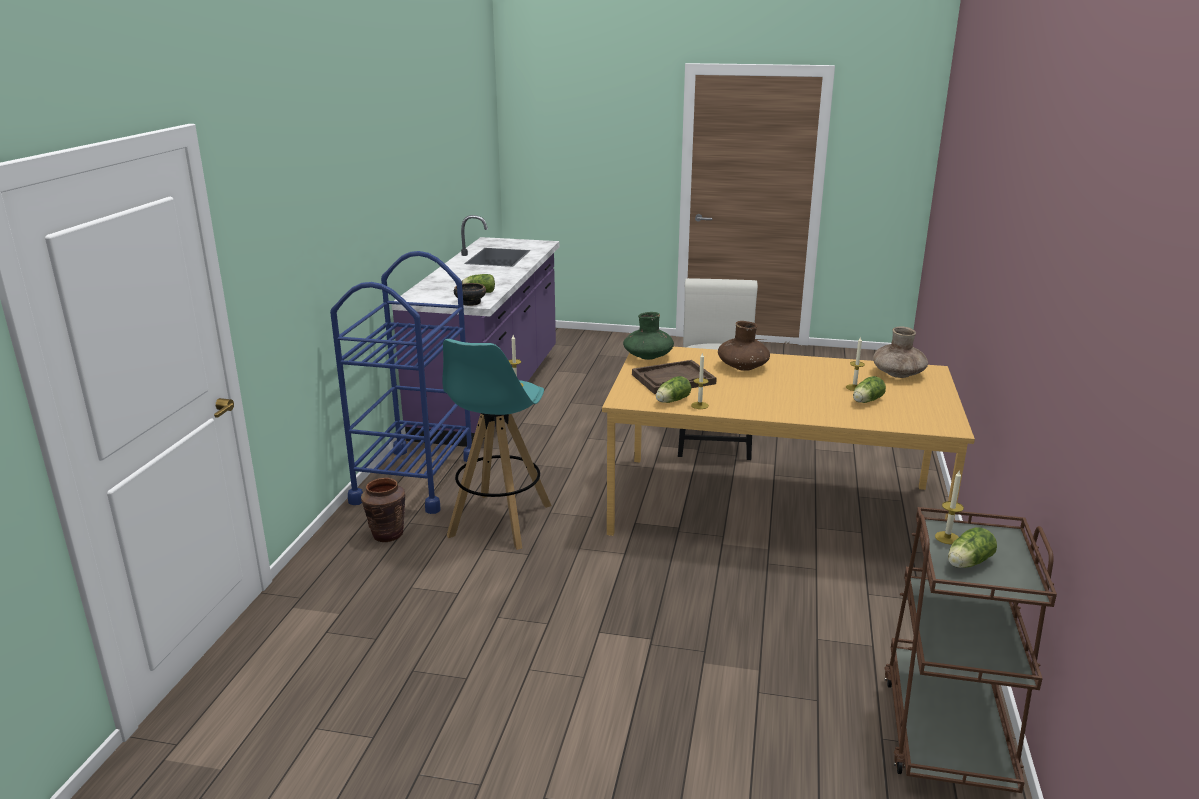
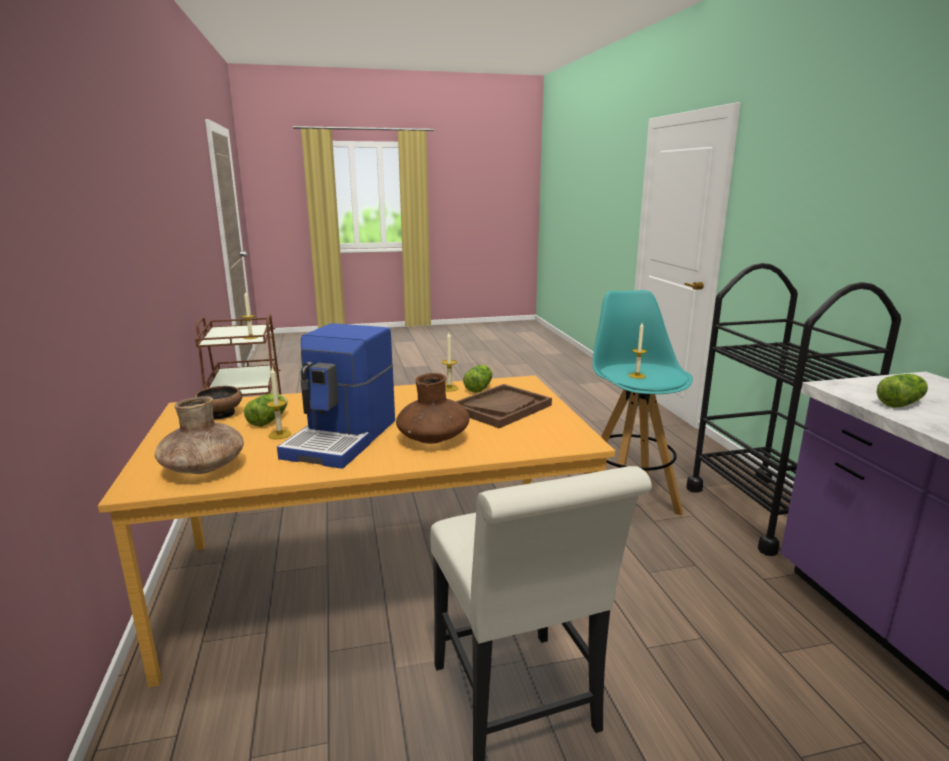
camera: 155 degrees right, 5 degrees down
(387, 535) = (688, 465): brown vase -> none
(415, 480) = (765, 512): blue cart -> black cart
(470, 303) = (850, 385): bowl -> bowl (221, 414)
(648, 357) = (565, 431): green vase -> none
(806, 377) = (343, 438): none -> coffee machine
(967, 563) = (246, 331): lettuce -> none

